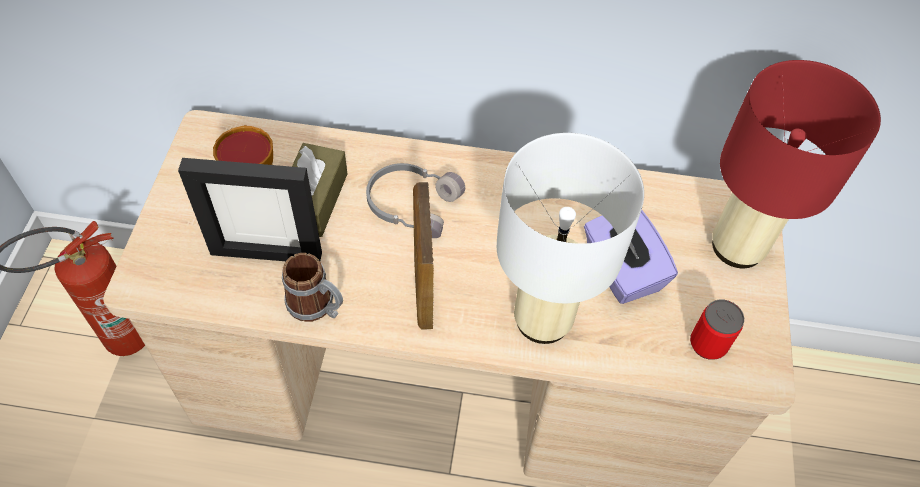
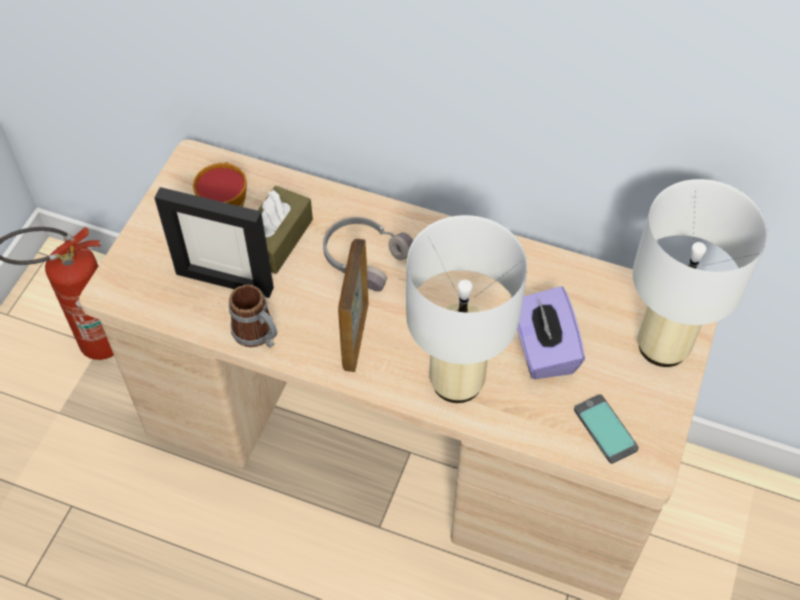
camera: 15 degrees right, 0 degrees up
(708, 344) = (605, 429): can -> phone
(736, 246) = (661, 345): red table lamp -> white table lamp

